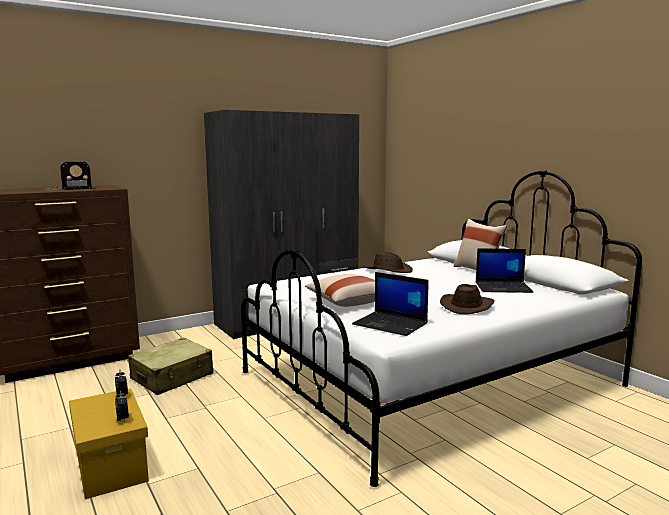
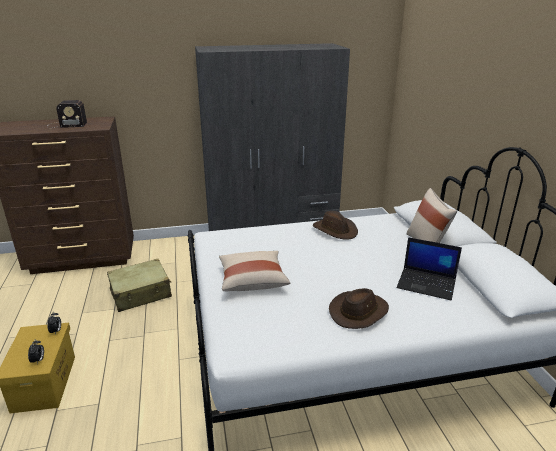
camera: 20 degrees right, 15 degrees up
(391, 324) = (260, 327): laptop -> none

